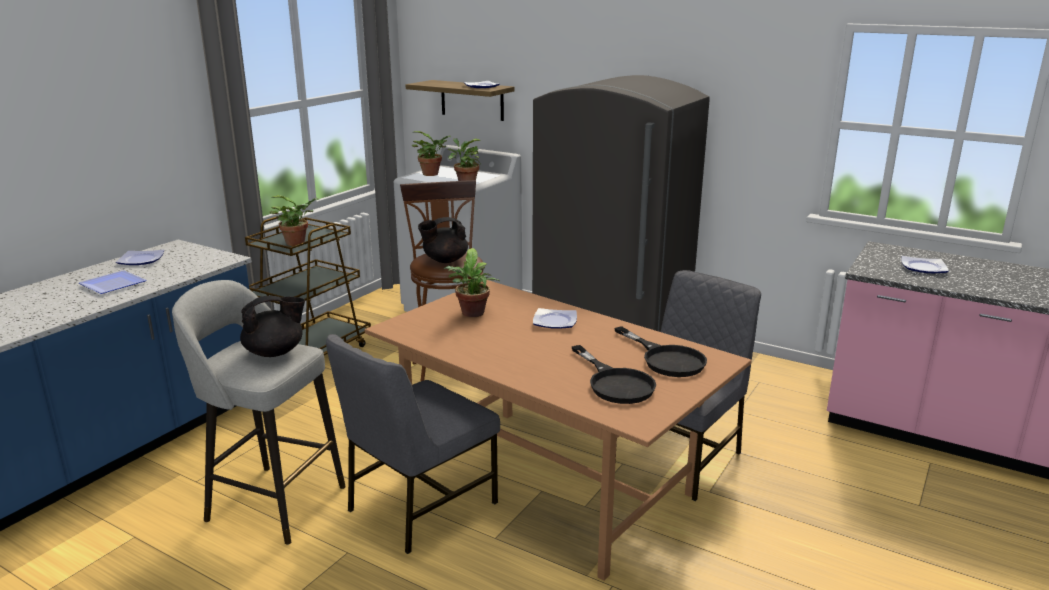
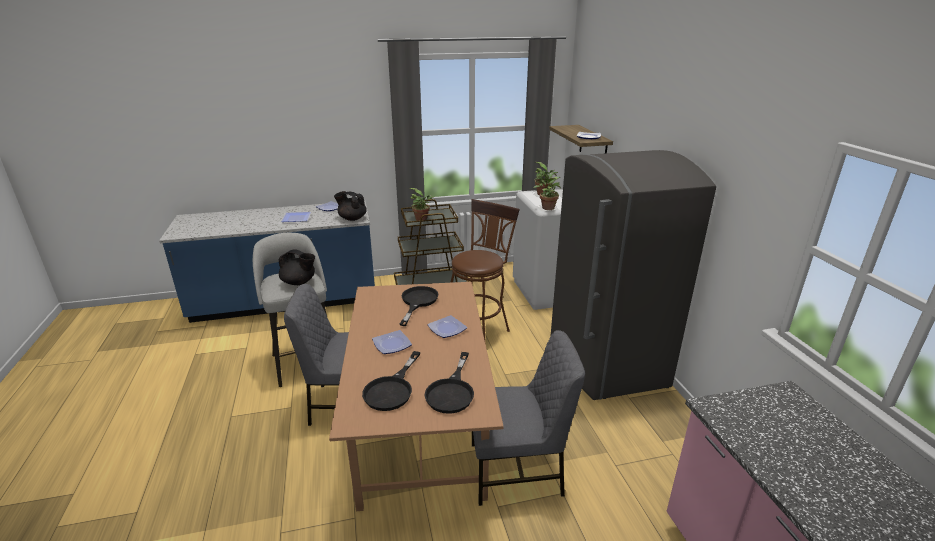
camera: 45 degrees right, 5 degrees up
(444, 260) = (473, 258): black teapot -> black teapot (352, 218)
(472, 314) = (417, 302): potted plant -> black frying pan
(922, 268) = (783, 435): plate -> plate (391, 344)

